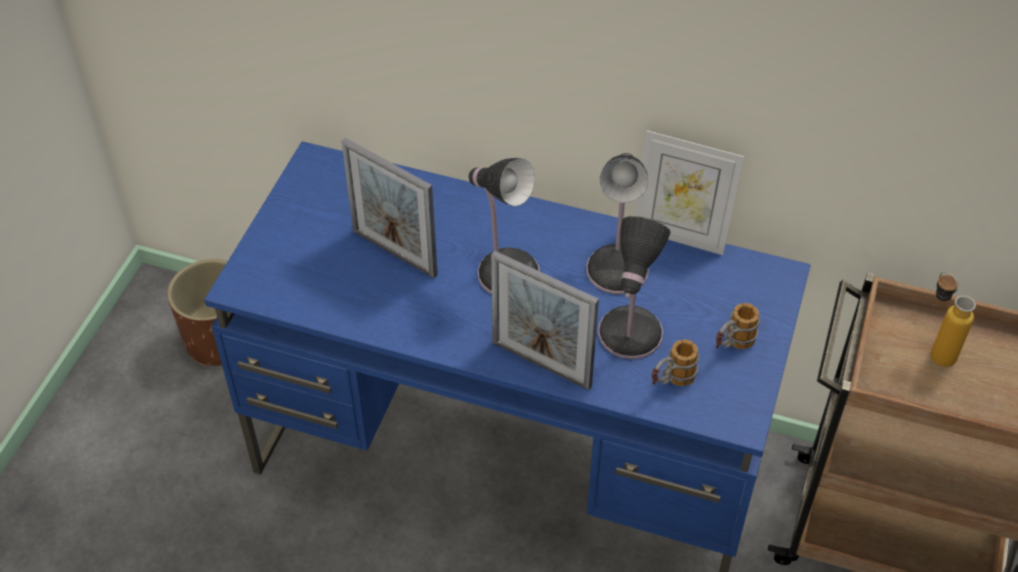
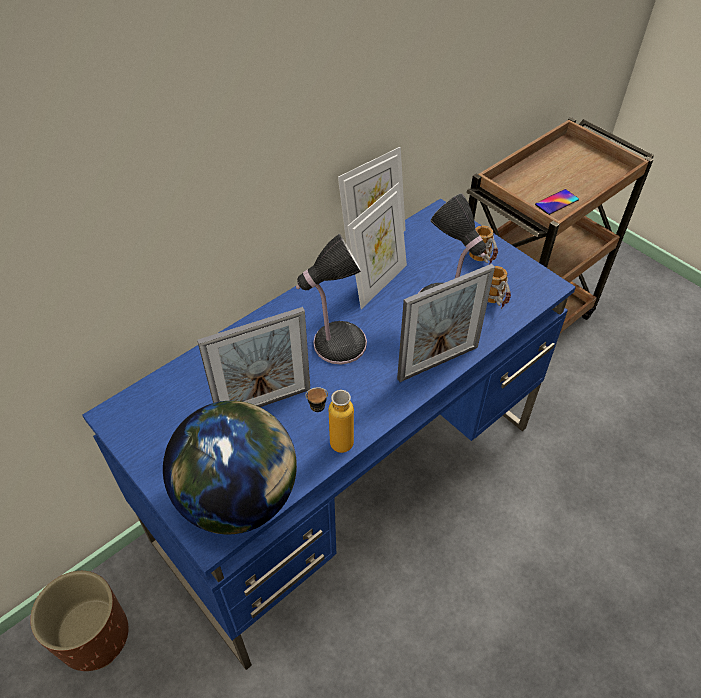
camera: 60 degrees left, 0 degrees up
(285, 286) = (239, 497): none -> globe
(618, 267) = (377, 283): table lamp -> picture frame
(913, 382) = (556, 202): none -> phone
(934, 350) = (538, 183): bottle -> bottle (331, 444)

